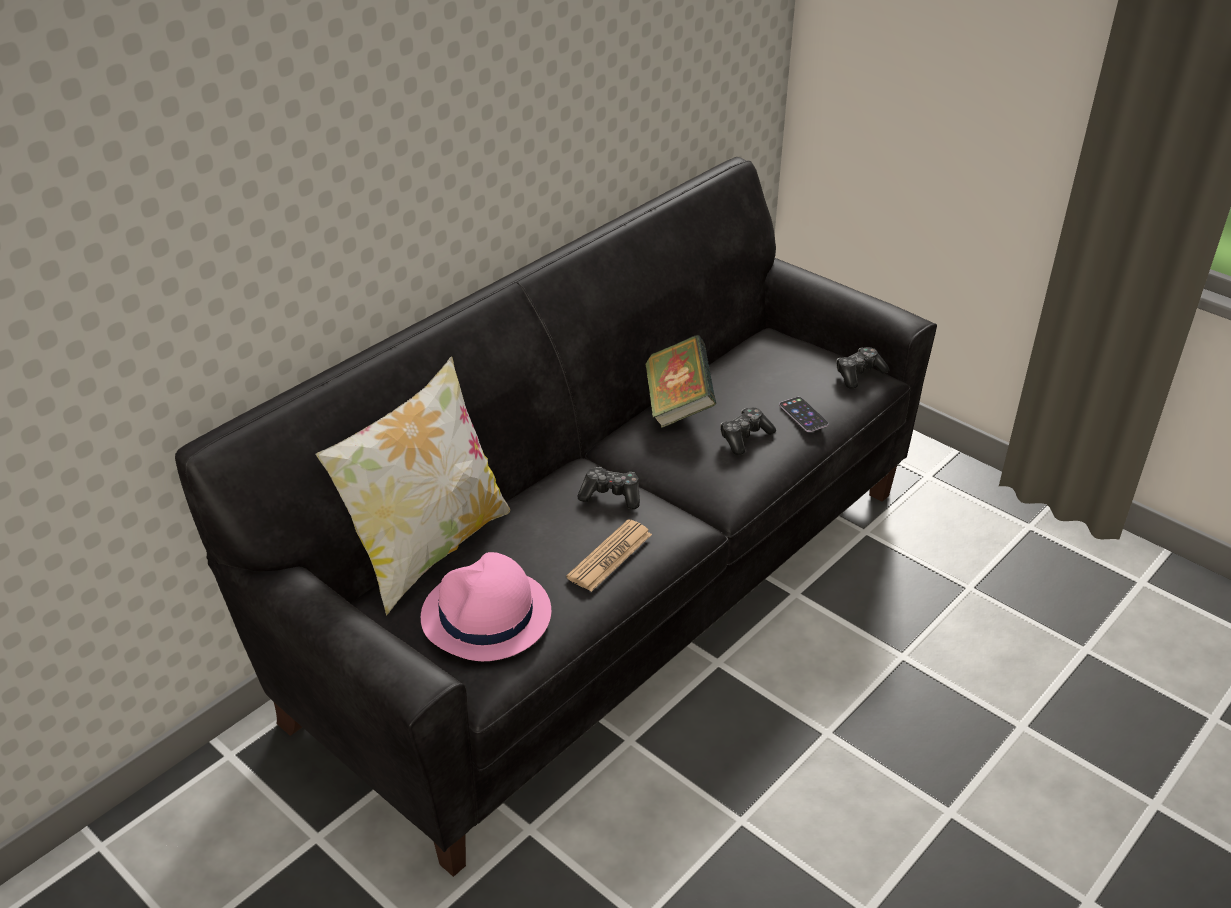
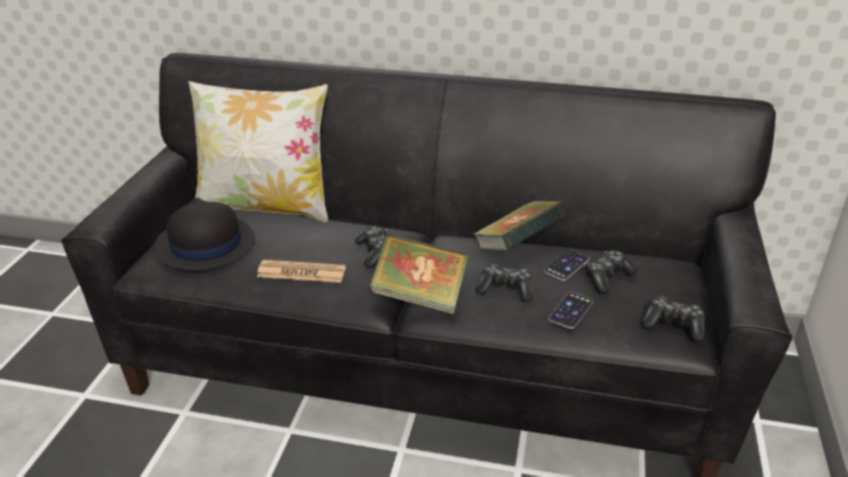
camera: 60 degrees right, 5 degrees down
(486, 616) = (205, 245): pink hat -> black hat
(711, 492) = (419, 296): none -> book
(736, 389) = (566, 265): none -> phone
(773, 376) = (607, 277): none -> game controller

